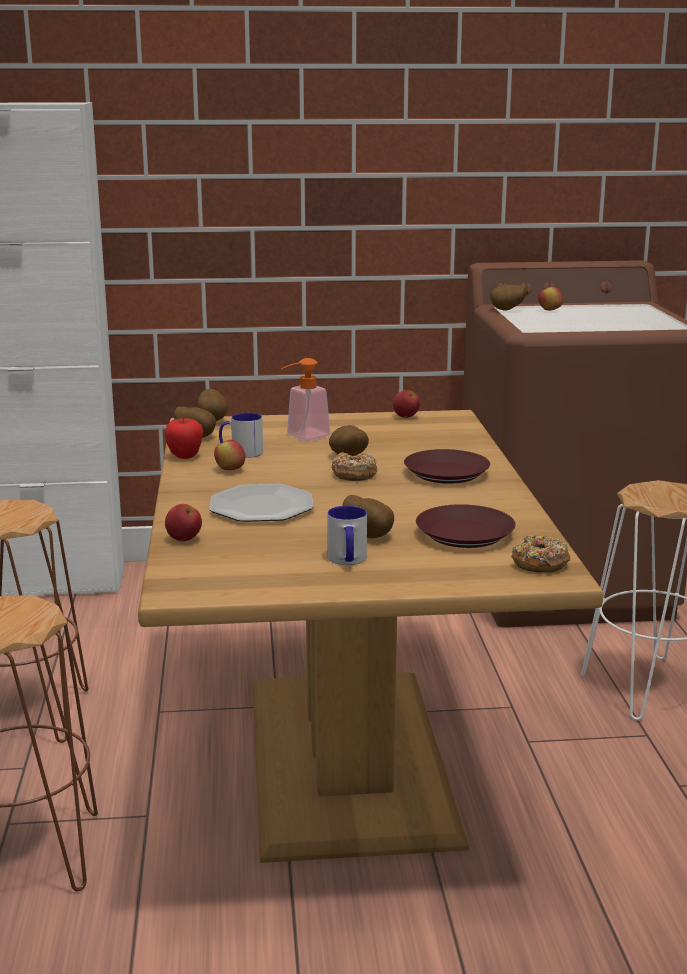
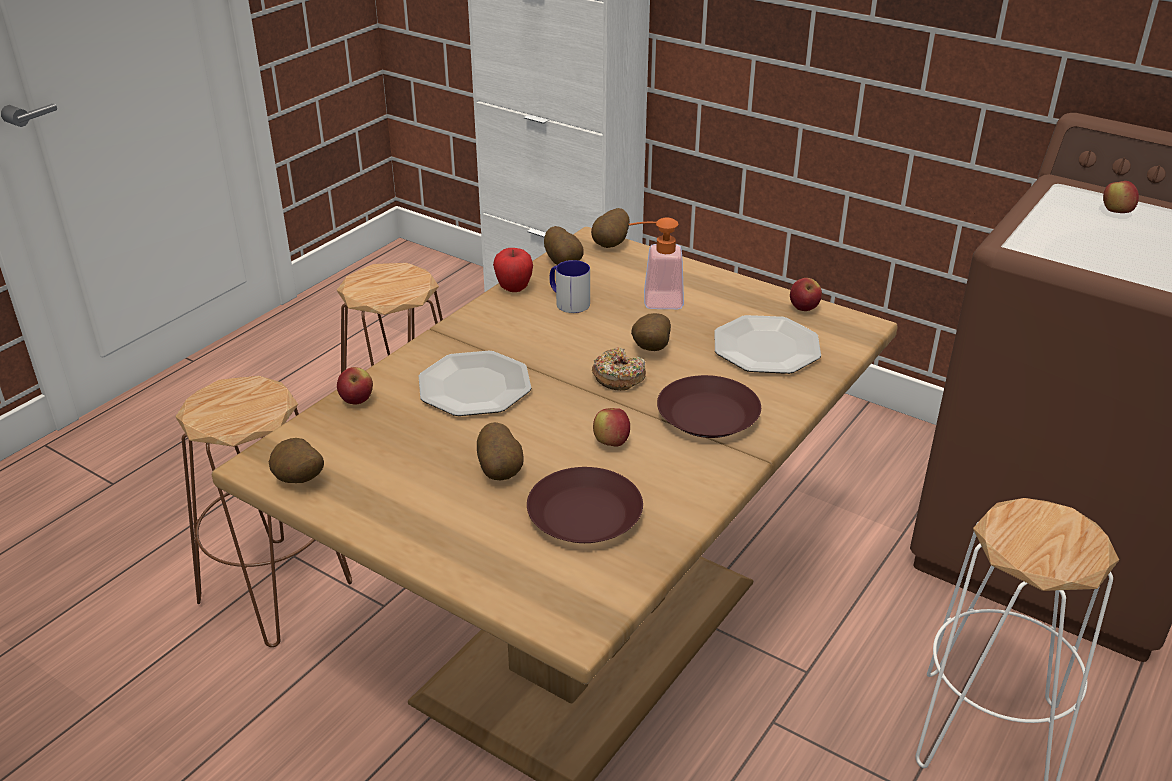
camera: 40 degrees right, 15 degrees up
(230, 470) = (523, 323): apple -> apple (611, 442)
(347, 560) = (433, 496): mug -> none
(419, 437) = (766, 347): none -> plate
(507, 310) = (1057, 196): potato -> potato (298, 481)
(540, 563) = (587, 596): donut -> none

